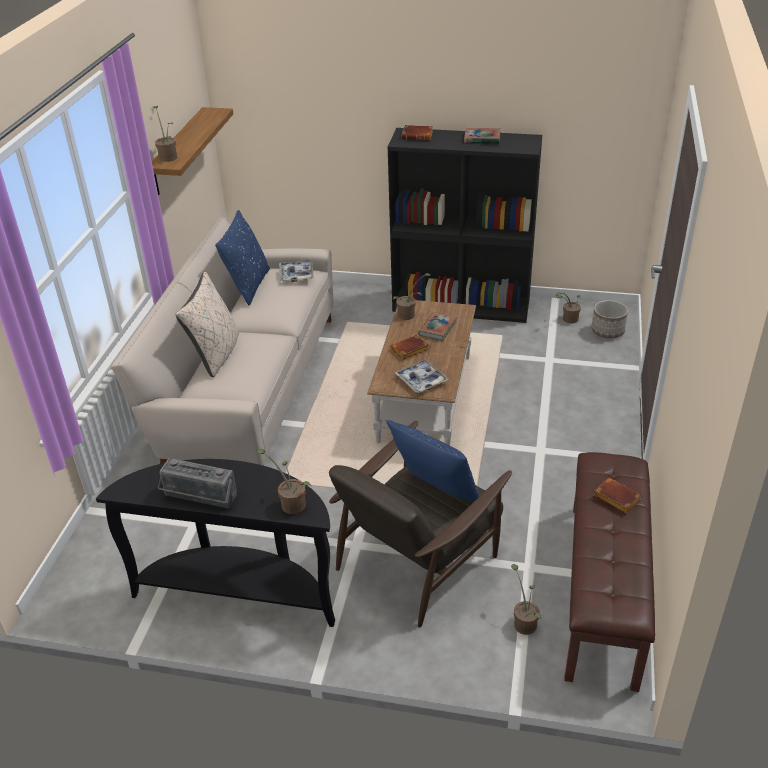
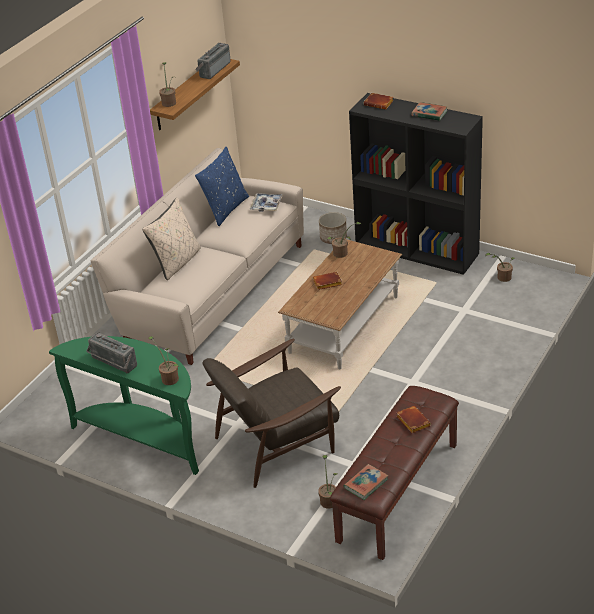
camera: 20 degrees right, 0 degrees up
(205, 119) = (213, 69): none -> radio
(240, 589) = (144, 438): black console table -> green console table
(421, 380) = (323, 309): tray -> none
(435, 494) = (289, 395): blue pillow -> none
(437, 329) = (358, 269): book -> book (366, 484)
(608, 331) = (530, 294): planter -> planter (333, 238)

